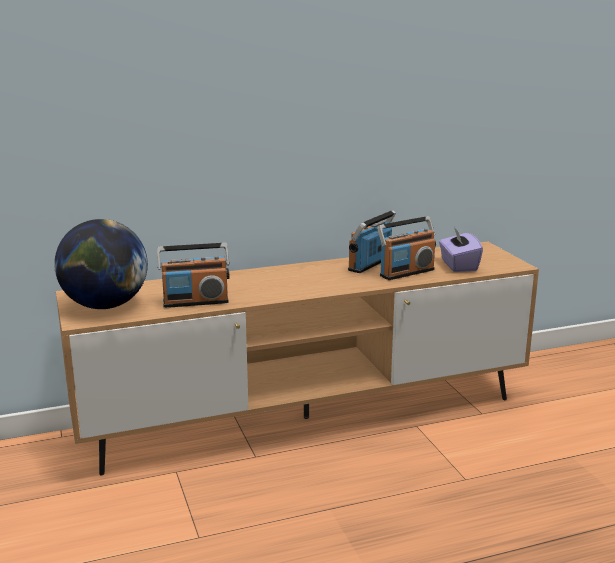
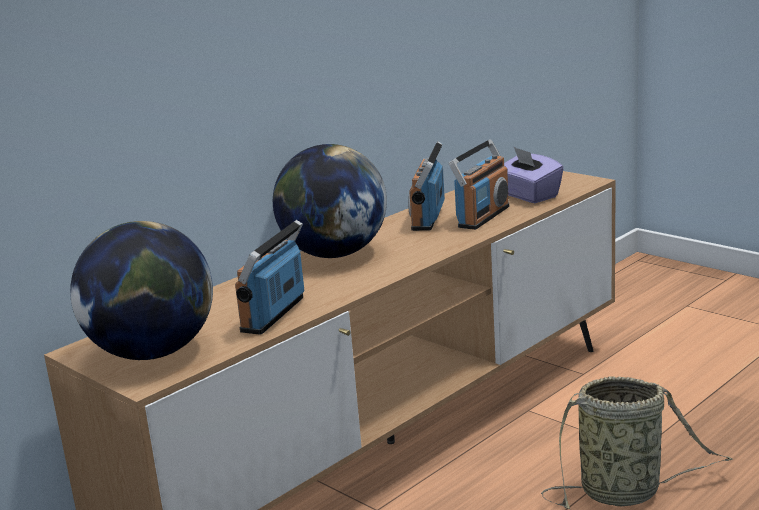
camera: 25 degrees left, 0 degrees up
(195, 302) = (274, 314): radio -> radio turned 150 degrees clockwise
(280, 274) = (334, 254): none -> globe
(424, 503) = (625, 492): none -> basket

